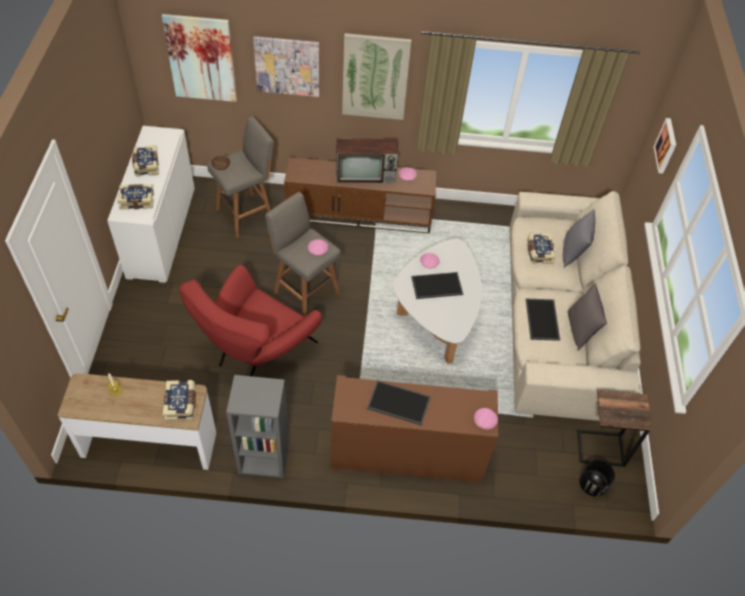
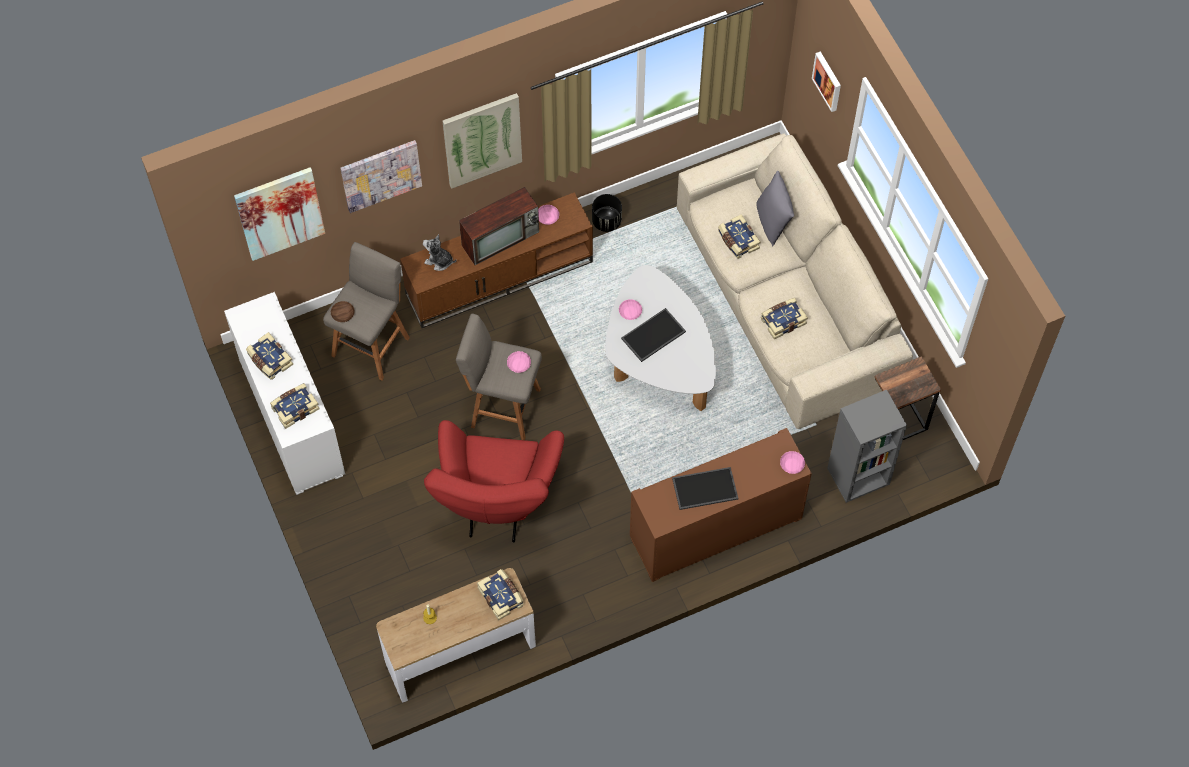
camera: 25 degrees left, 10 degrees up
(263, 458) = (581, 607): grey bookcase -> grey bookcase (858, 477)
(314, 169) = (439, 261): none -> plush toy
(543, 320) = (782, 320): tray -> book
(580, 330) = (824, 313): grey pillow -> none
(592, 484) = (906, 464): black planter -> black planter (607, 221)

